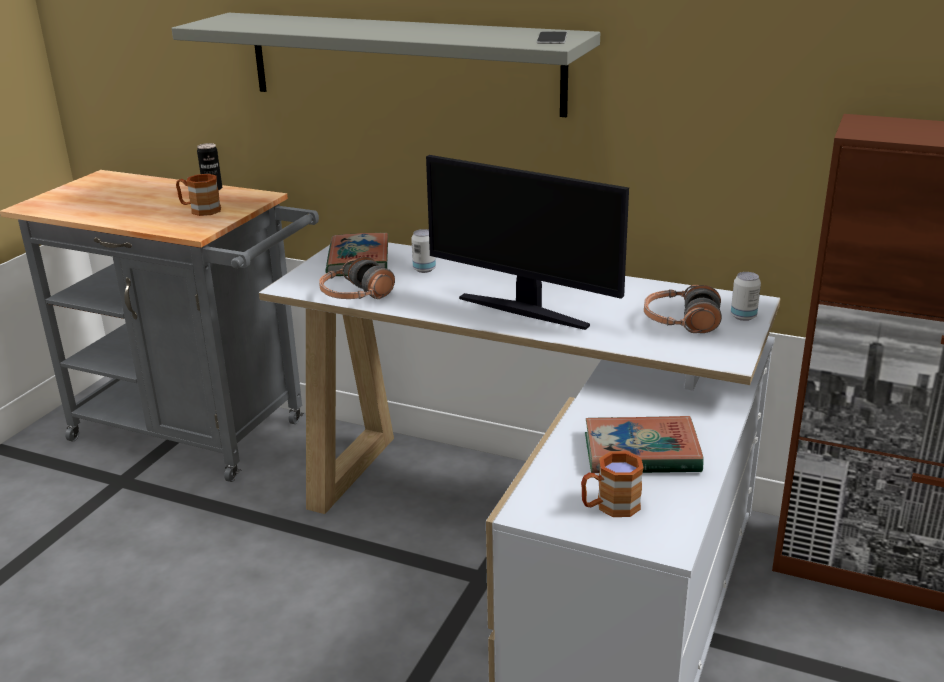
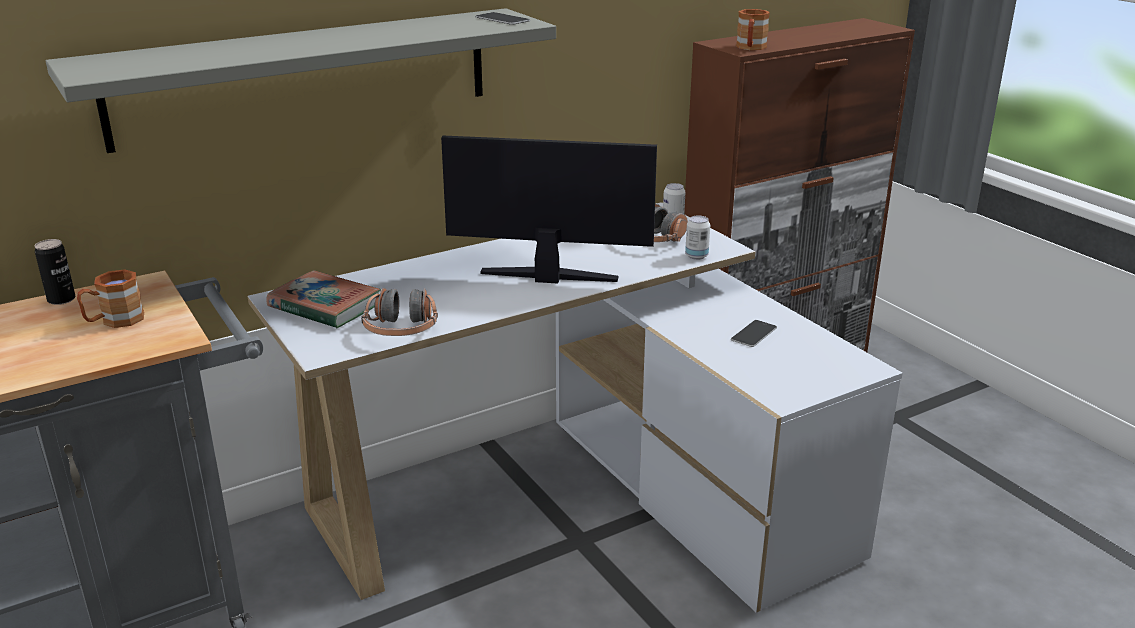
camera: 55 degrees left, 0 degrees up
(424, 269) = (400, 287): can -> can (696, 256)
(525, 310) = (548, 278): monitor -> monitor turned 150 degrees counterclockwise
(610, 506) = (807, 369): brown mug -> brown mug (750, 48)
(641, 453) = (754, 333): book -> phone

